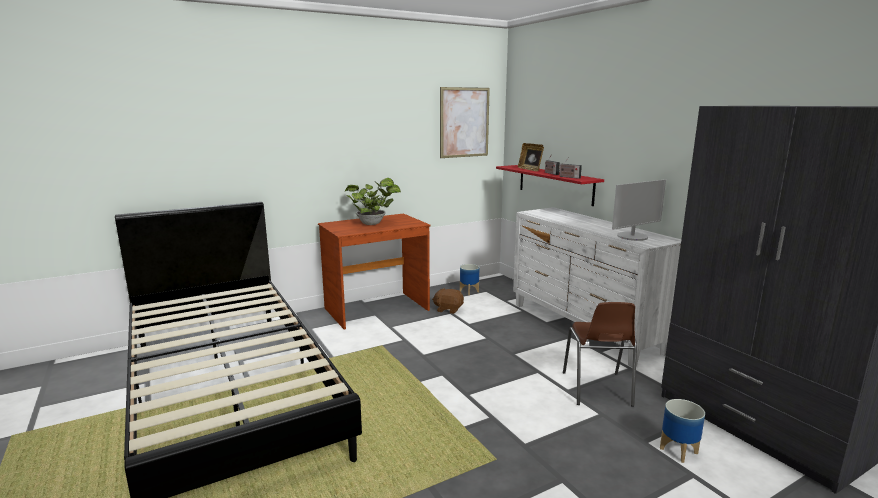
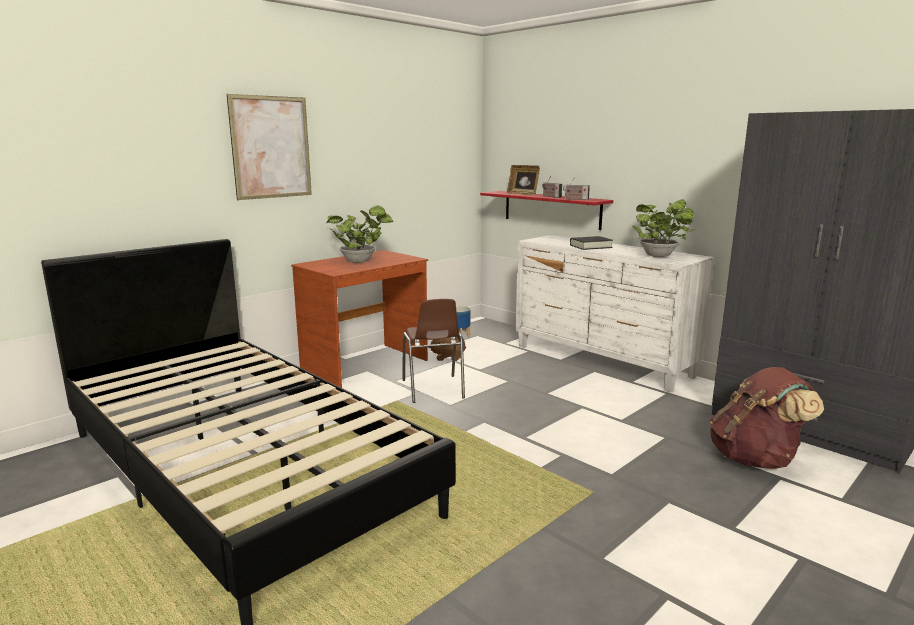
camera: 15 degrees left, 0 degrees up
(464, 122) = (442, 143): picture -> picture (271, 147)
(576, 222) = (590, 246): none -> black book
(597, 389) = (650, 416): brown chair -> brown chair (433, 390)
(632, 237) = (660, 256): monitor -> potted plant
(679, 451) = (755, 459): planter -> brown backpack

